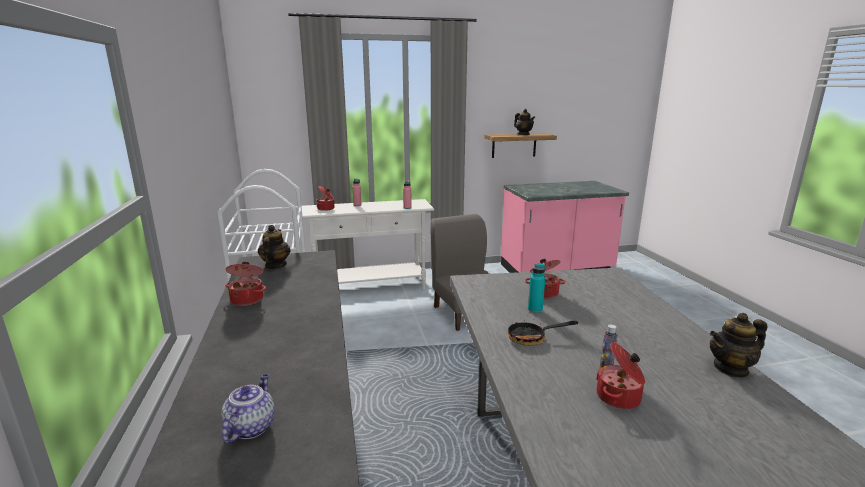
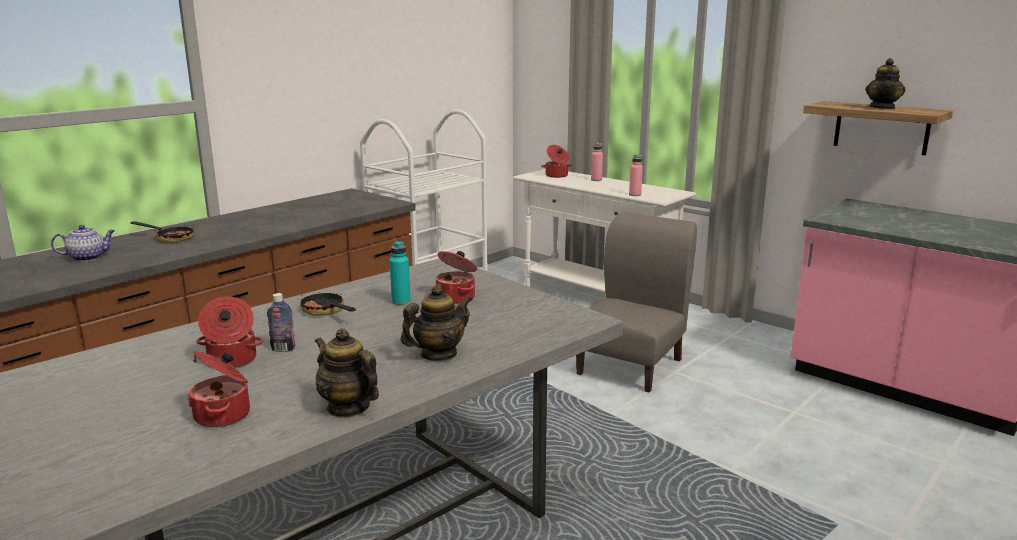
camera: 55 degrees right, 0 degrees up
(248, 299) = (268, 211): cooking pot -> cooking pot (224, 415)
(258, 361) = (170, 238): none -> frying pan
(275, 265) = (346, 199): teapot -> teapot (438, 354)

